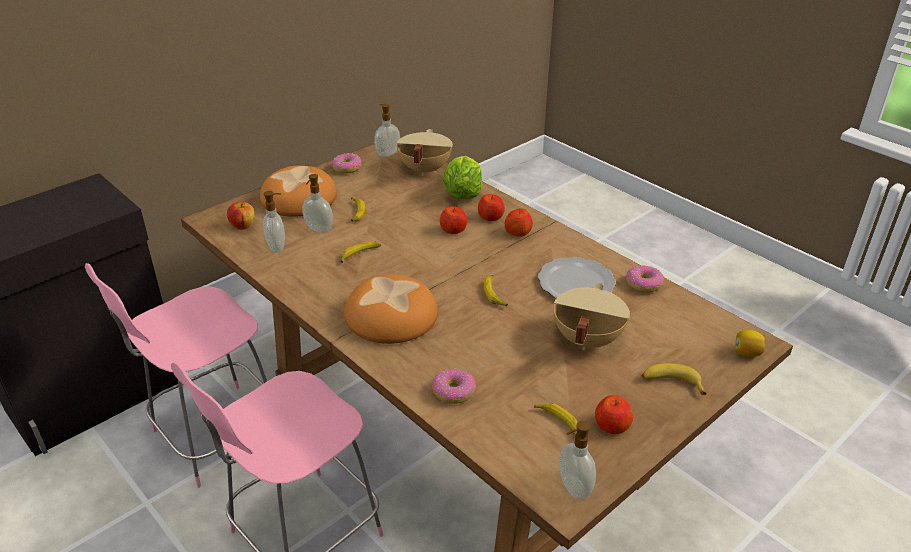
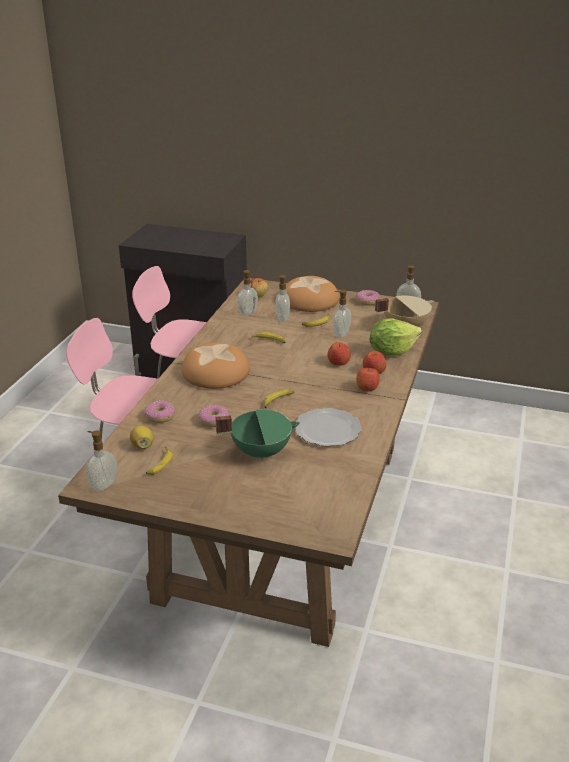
camera: 60 degrees right, 5 degrees down
(397, 208) = (340, 334): none -> soap dispenser
(585, 339) = (260, 451): beige cooking pot -> green cooking pot
(612, 426) = (173, 486): apple -> none
(644, 284) = (360, 461): donut -> donut (214, 421)
(671, 383) = (242, 502): banana -> none
(746, 353) = (315, 532): lemon -> lemon (142, 446)

